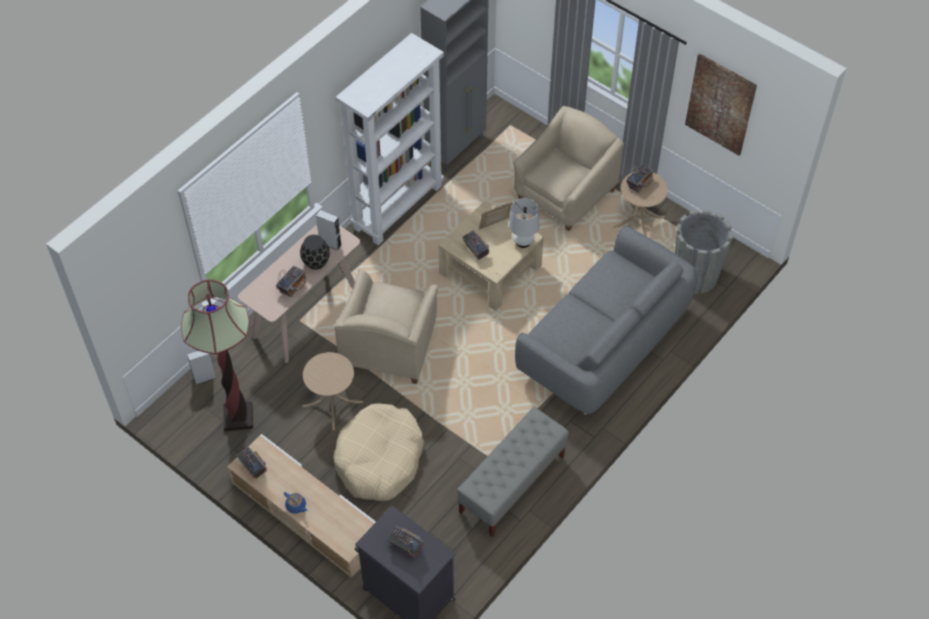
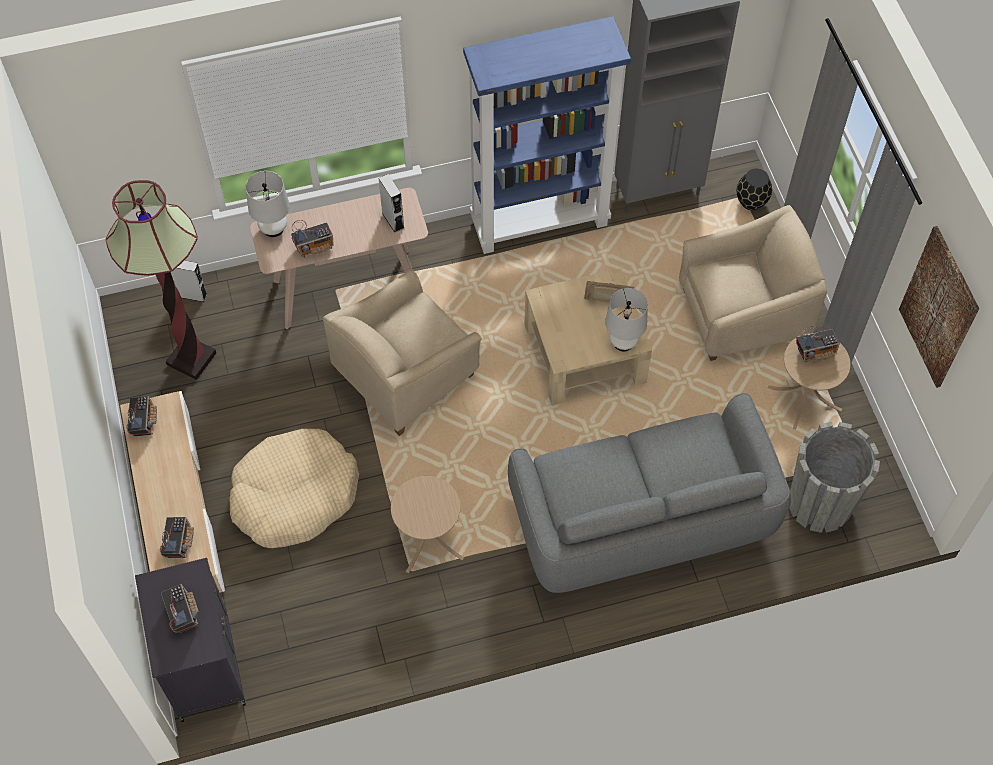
camera: 35 degrees right, 5 degrees up
(255, 291) = (273, 229): none -> white table lamp
(296, 506) = (151, 492): blue teapot -> none
(316, 262) = (361, 233): black vase -> black vase (752, 202)
(332, 404) = (295, 403): beige side table -> beige side table (428, 540)
(398, 206) = (540, 221): white bookcase -> blue bookcase
(476, 250) = (561, 321): radio -> radio (179, 543)
(512, 484) = (409, 616): grey bench -> none

